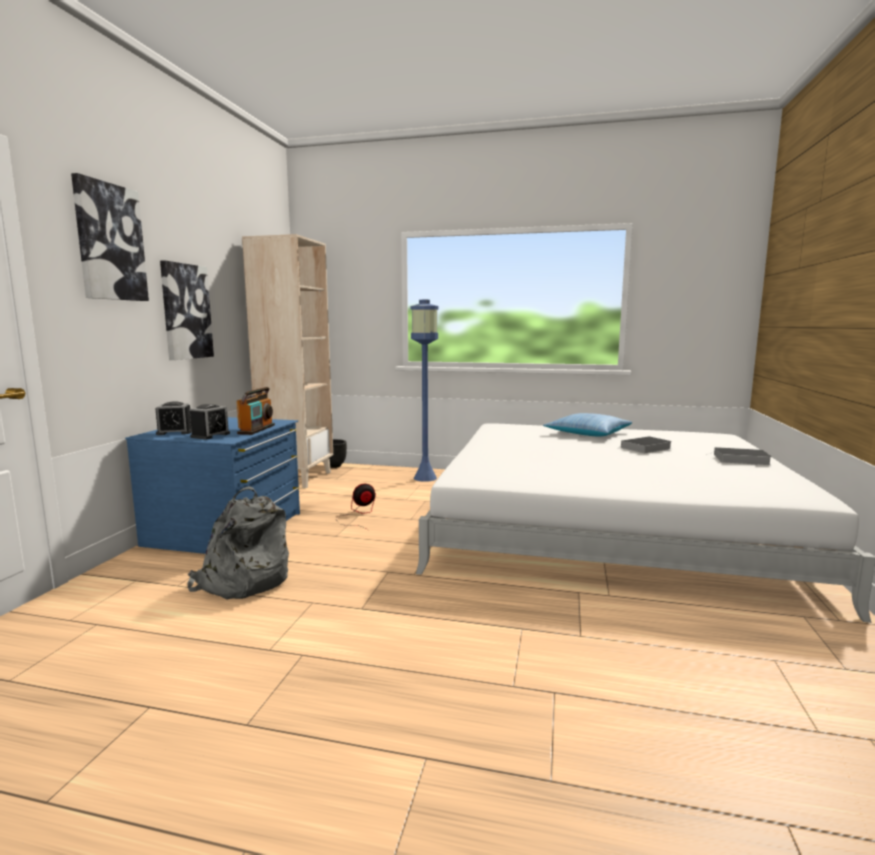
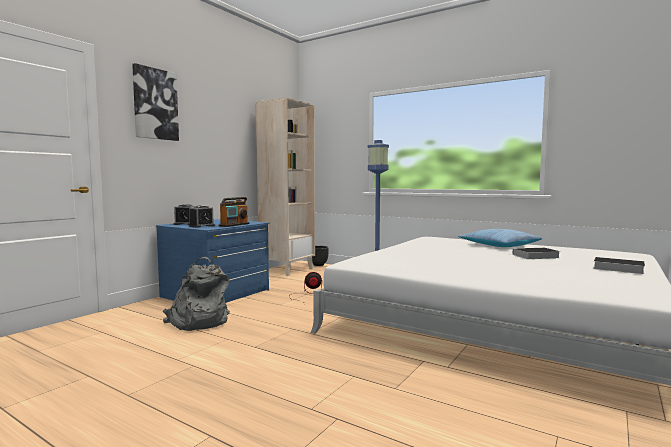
camera: 20 degrees right, 5 degrees down
(186, 311) = (208, 149): picture -> none

